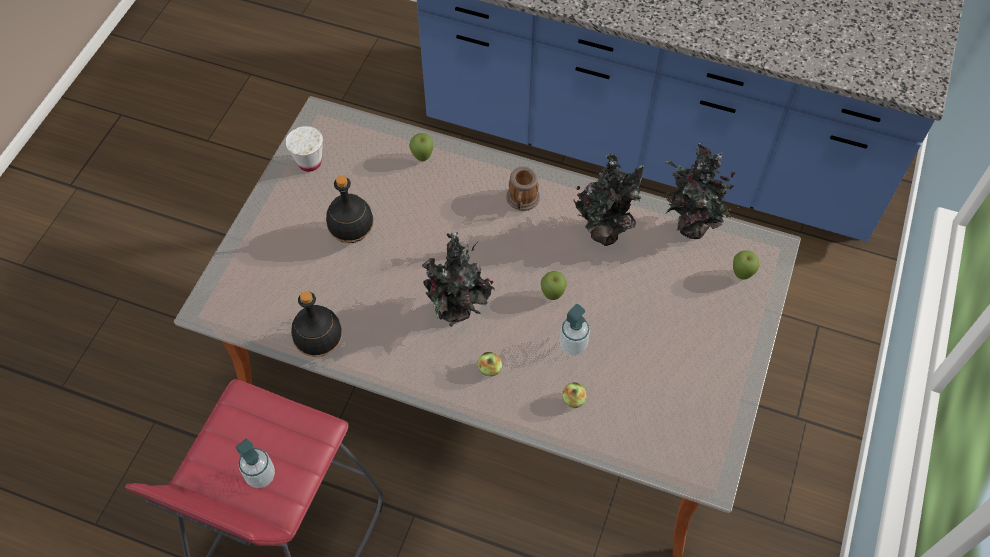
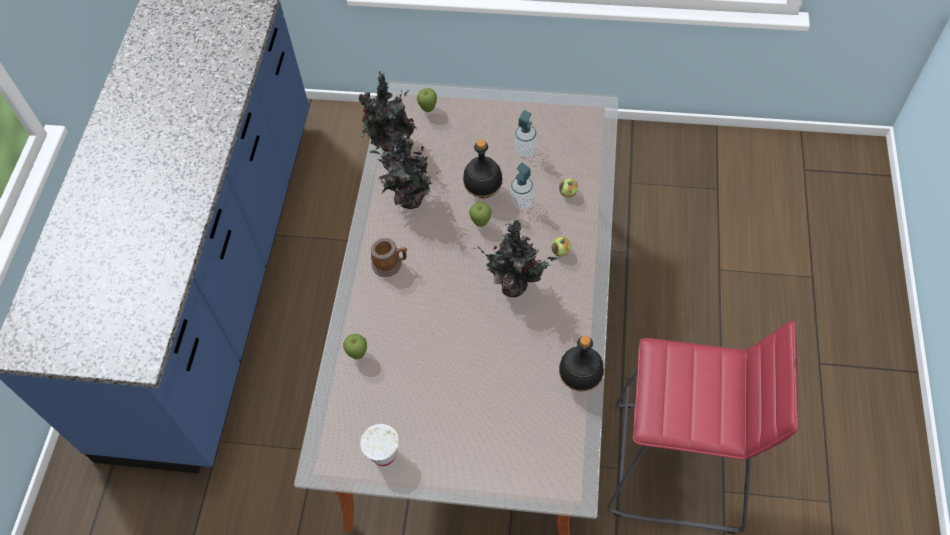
camera: 100 degrees left, 0 degrees up
(261, 476) = (712, 383): soap dispenser -> soap dispenser (525, 150)
(352, 234) = (459, 389): black bottle -> black bottle (483, 192)

